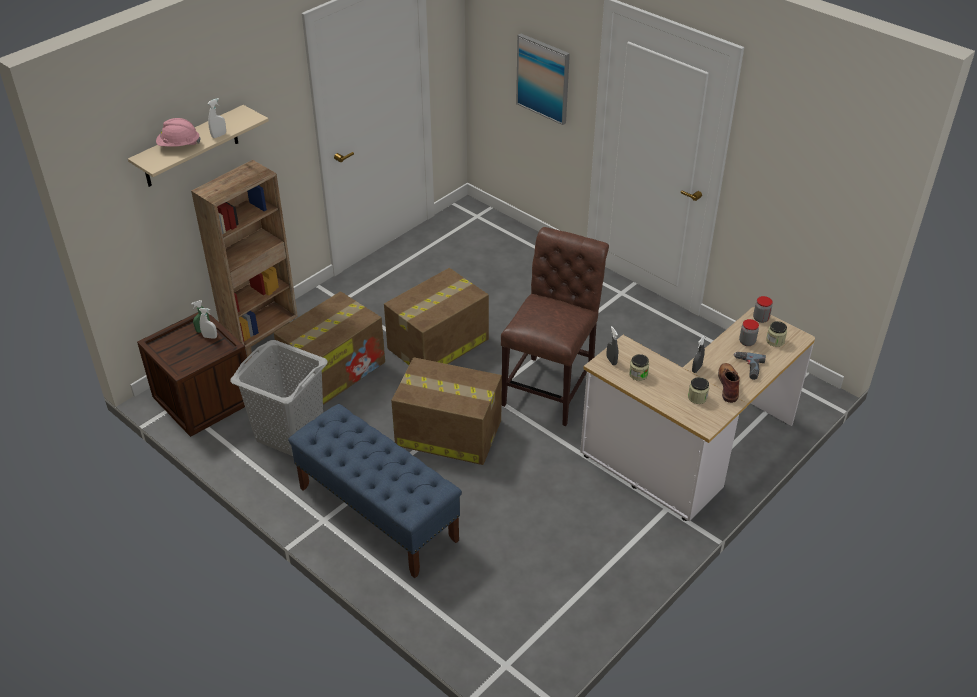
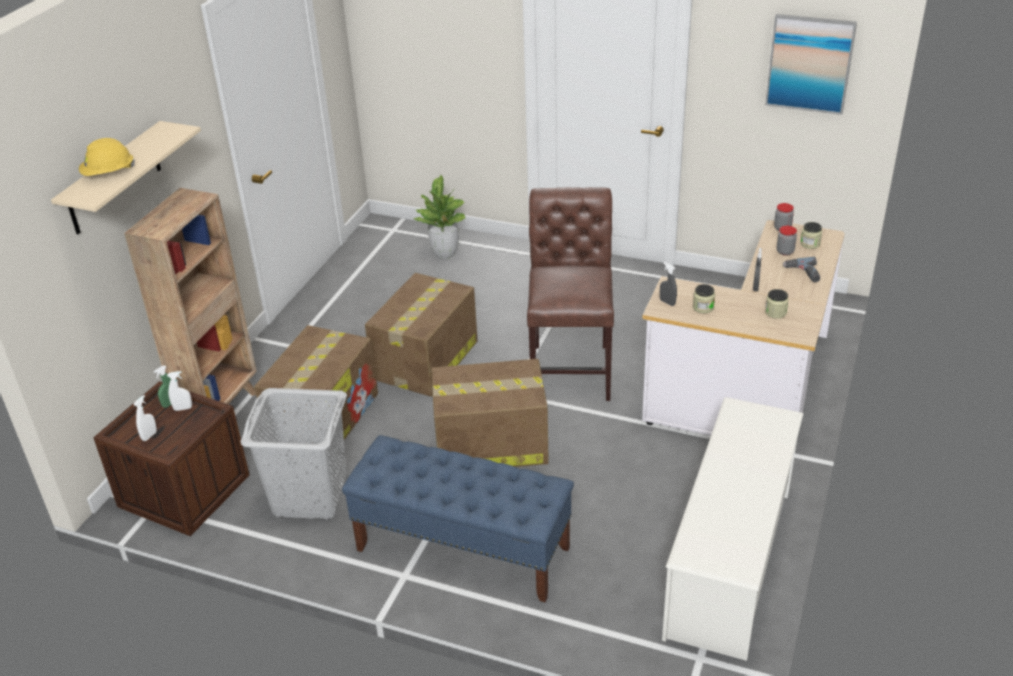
camera: 20 degrees left, 5 degrees down
(179, 145) = (109, 174): pink hard hat -> yellow hard hat
(219, 135) = (152, 154): white spray bottle -> white spray bottle (149, 436)
(507, 250) = (445, 254): none -> potted plant
(543, 78) = (454, 51): picture -> picture (810, 63)
(578, 597) = (729, 562): none -> white shoe rack
(728, 384) = (796, 292): brown boot -> none

